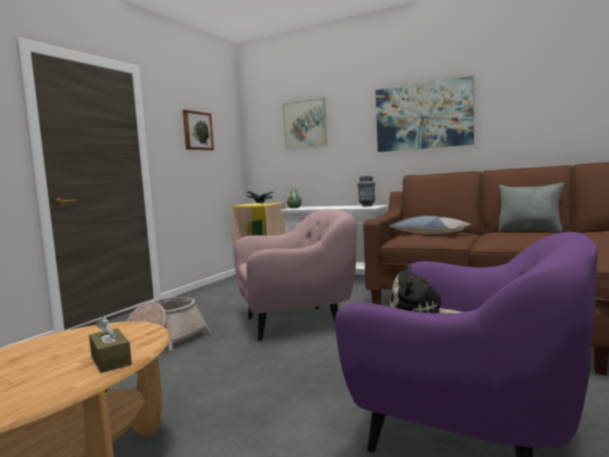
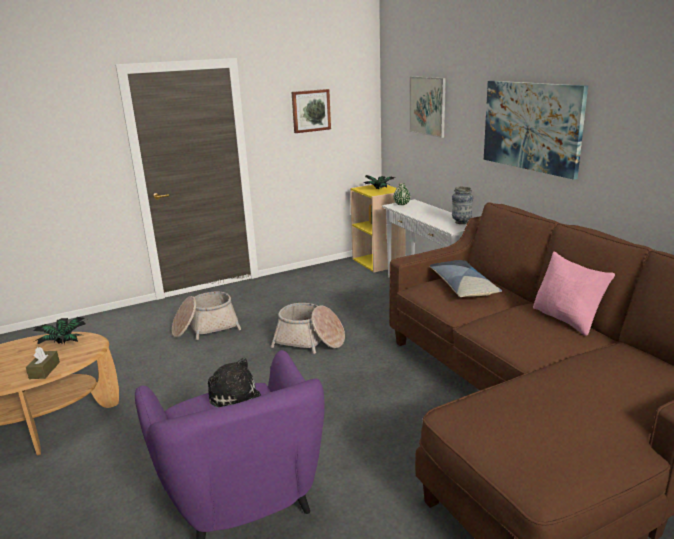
camera: 35 degrees right, 15 degrees up
(83, 336) = (64, 342): none -> potted plant
(296, 322) = (310, 341): pink armchair -> basket
(530, 231) = (566, 319): grey pillow -> pink pillow

